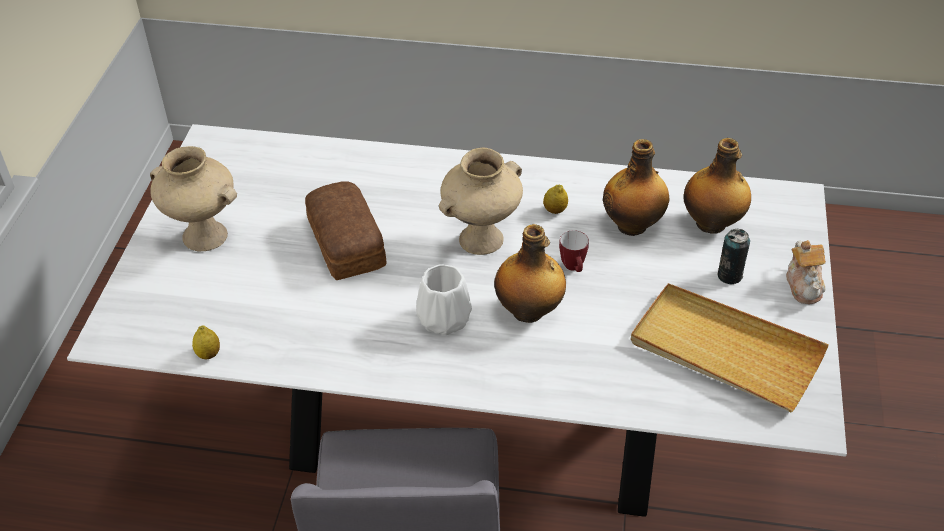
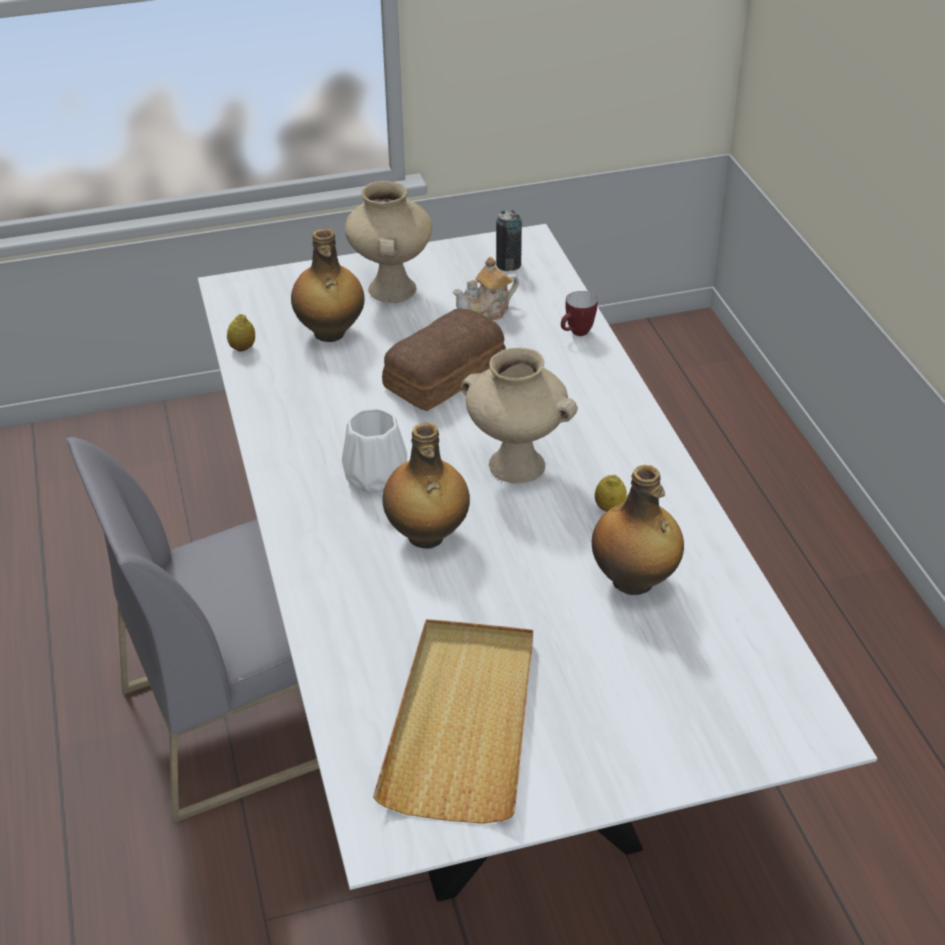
camera: 65 degrees right, 5 degrees down
(574, 268) = (520, 551): mug -> mug (577, 334)
(712, 224) = (693, 655): bottle -> bottle (330, 333)
(729, 275) = (604, 695): can -> can (508, 265)
(804, 285) = (638, 778): teapot -> teapot (486, 311)

